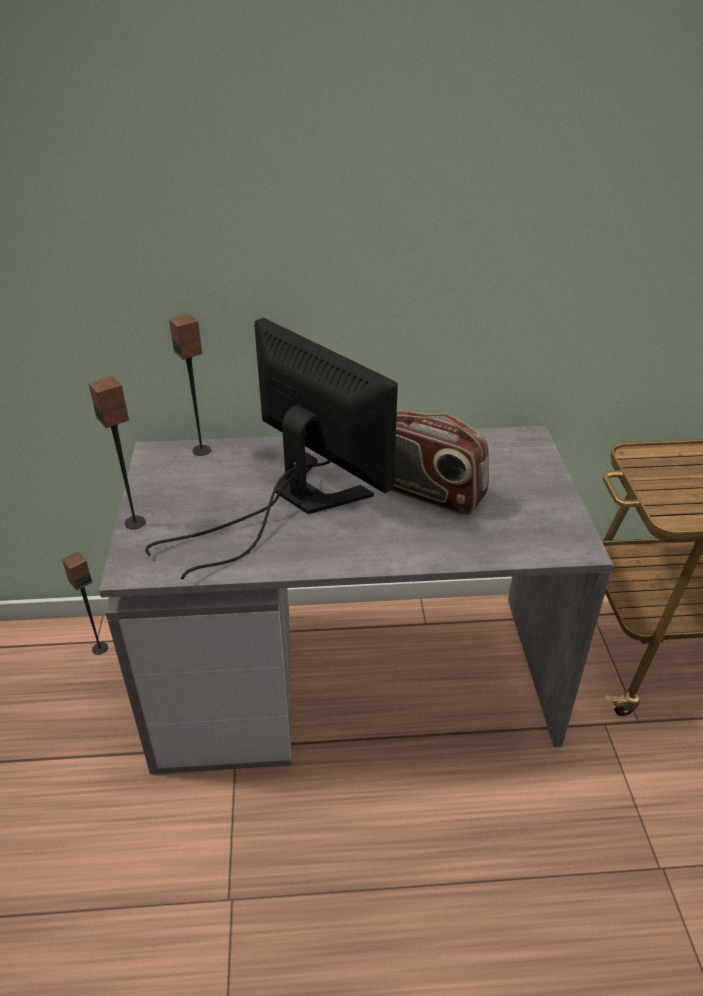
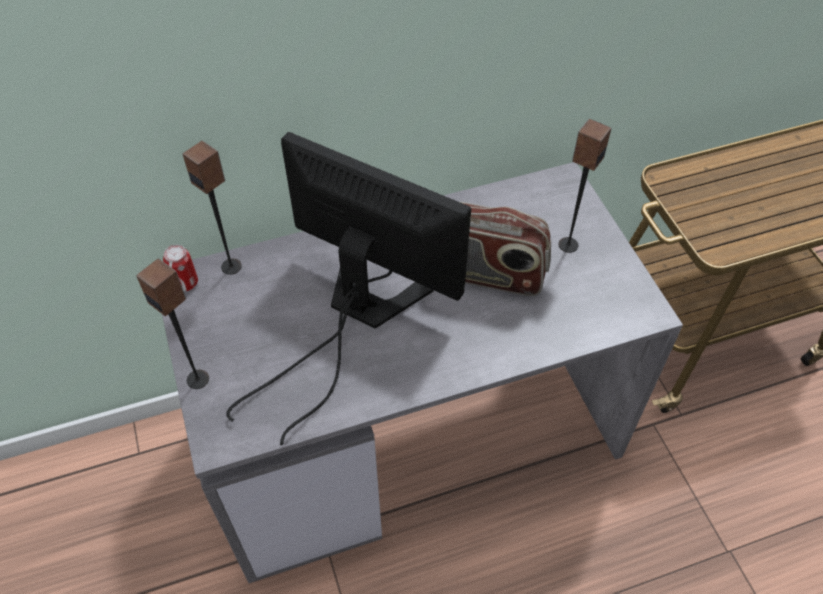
camera: 15 degrees left, 15 degrees up
(100, 648) = (145, 460): speaker -> speaker (567, 244)
(157, 455) = (185, 283): none -> can

